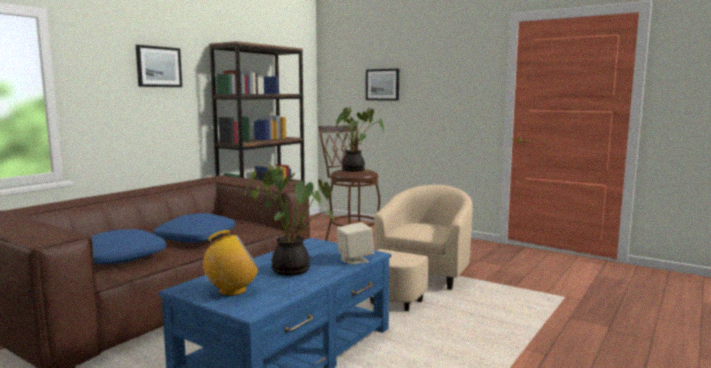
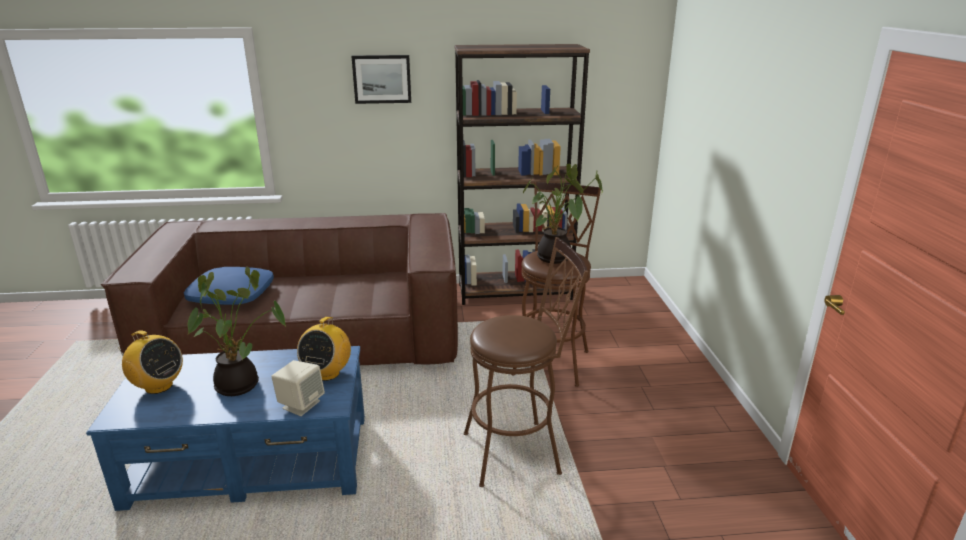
camera: 50 degrees right, 15 degrees up
(196, 237) = (319, 292): blue pillow -> none
(329, 248) = (327, 373): none -> radio
(382, 84) = (715, 116): picture -> none
(419, 281) = (520, 452): beige armchair -> brown stool

